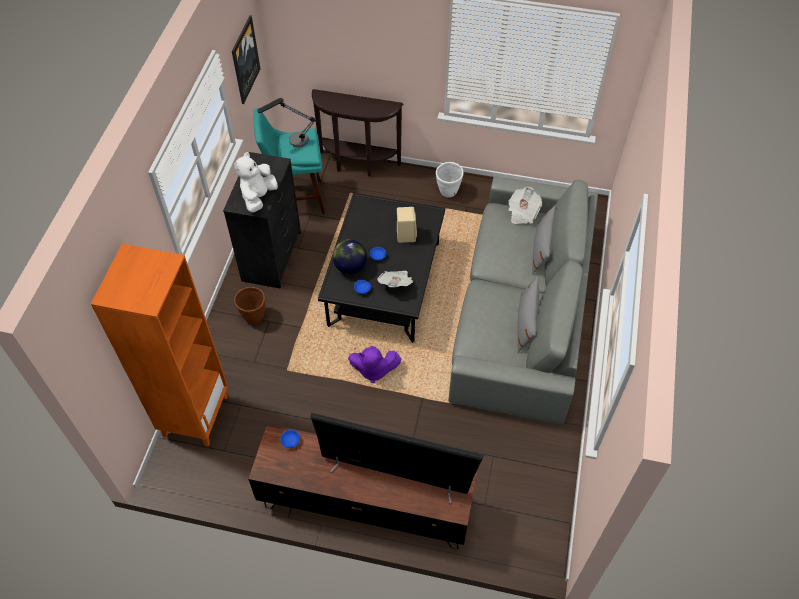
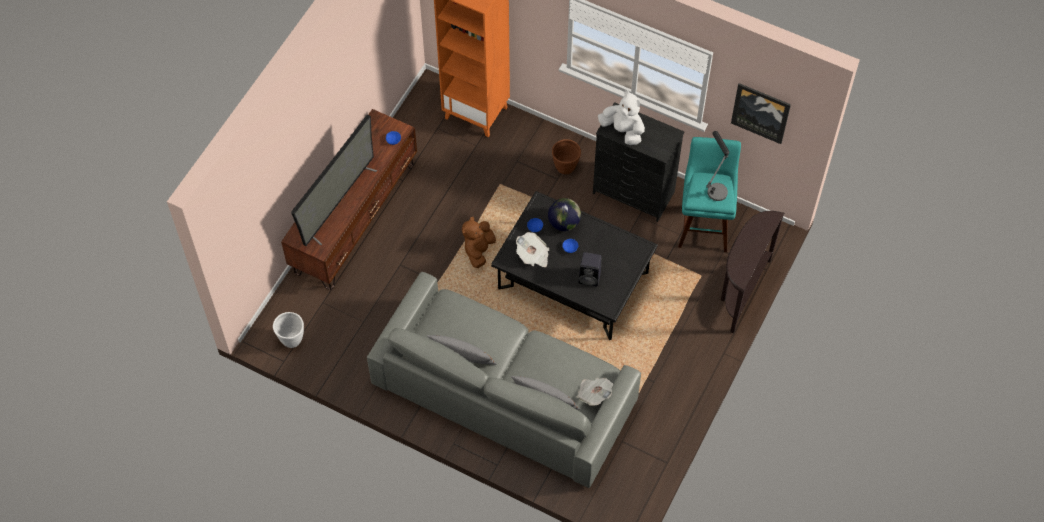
camera: 105 degrees right, 5 degrees up
(373, 370) = (478, 250): purple plush toy -> brown plush toy
(405, 234) = (590, 277): beige speaker -> black speaker
(448, 192) = (679, 369): white planter -> white planter (291, 340)

